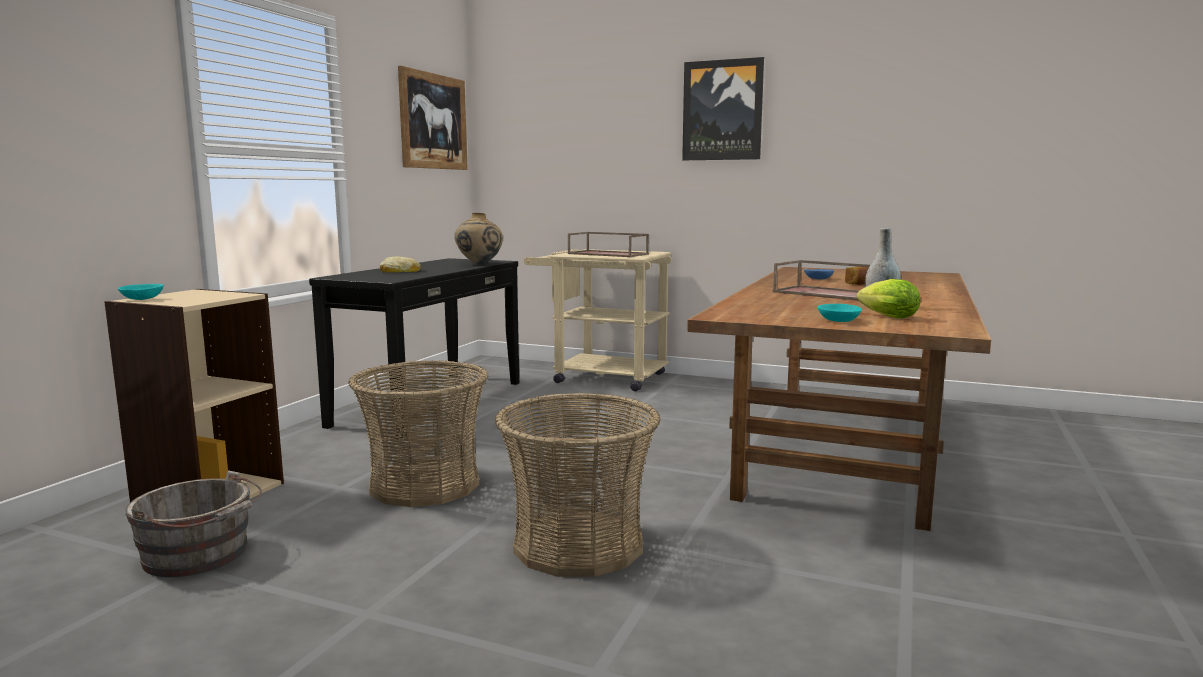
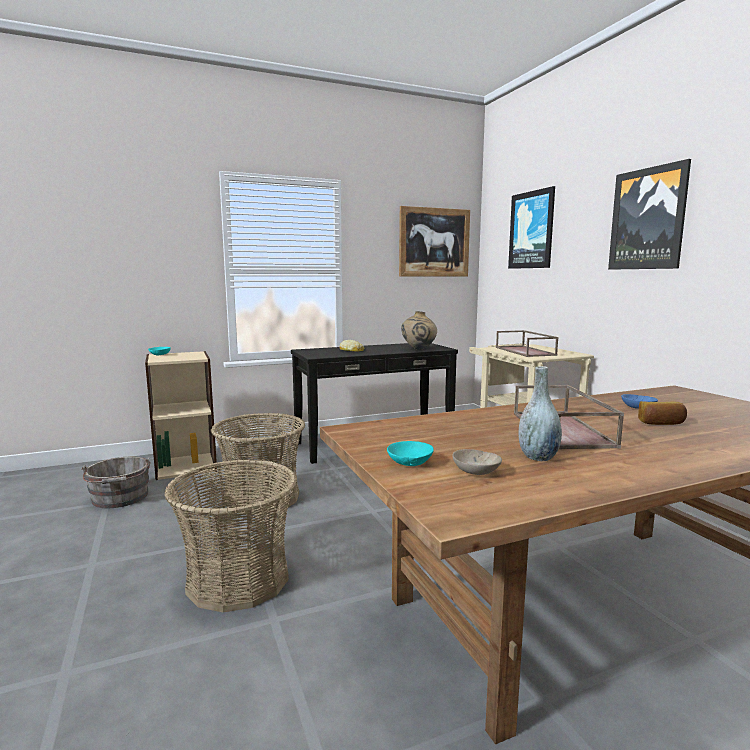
camera: 45 degrees right, 0 degrees up
(566, 113) = (531, 230): none -> picture
(885, 317) = (475, 472): lettuce -> beige bowl

